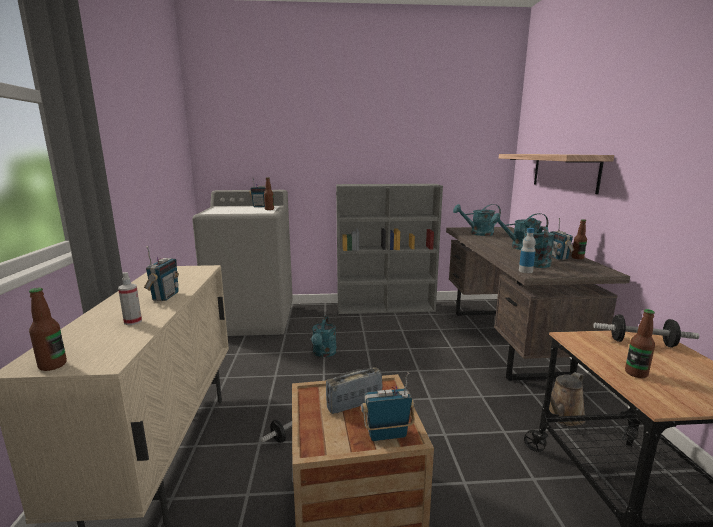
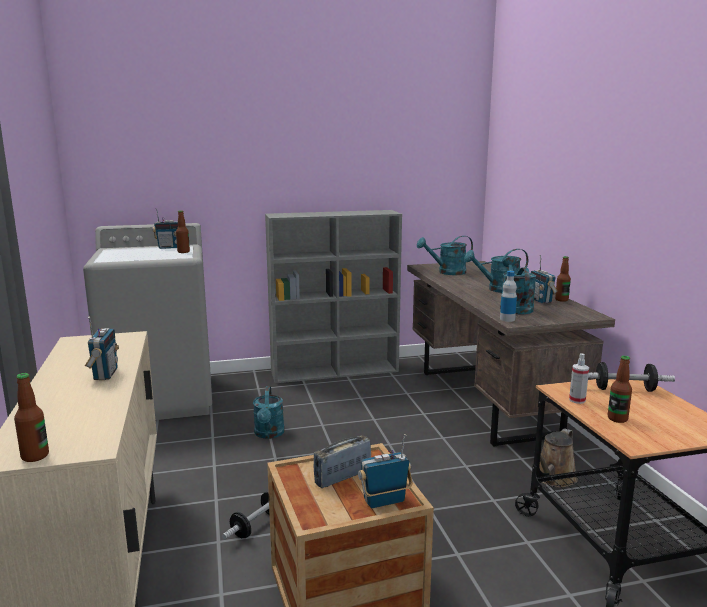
camera: 10 degrees left, 0 degrees up
(133, 322) = (88, 405): spray bottle -> spray bottle (577, 400)
(564, 171) = (543, 198): shelf -> none

